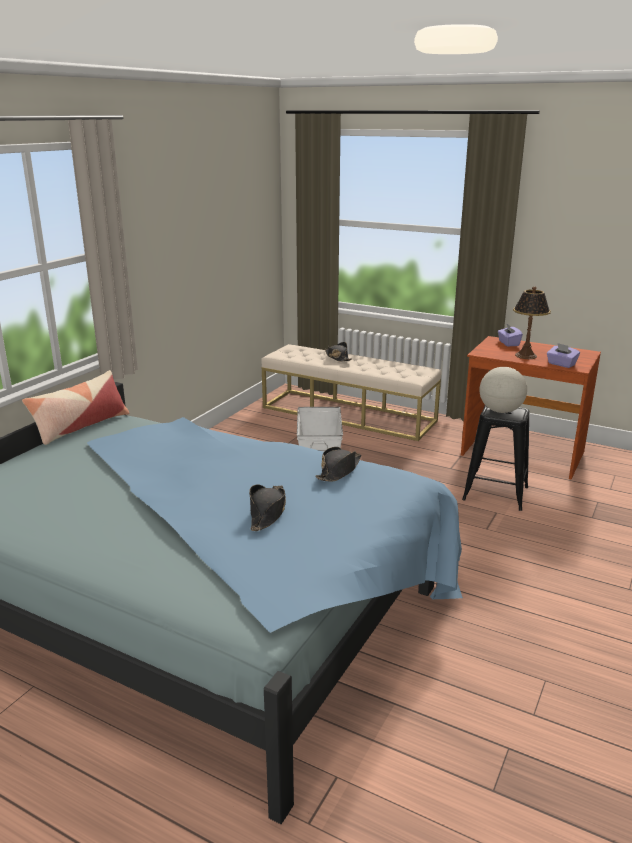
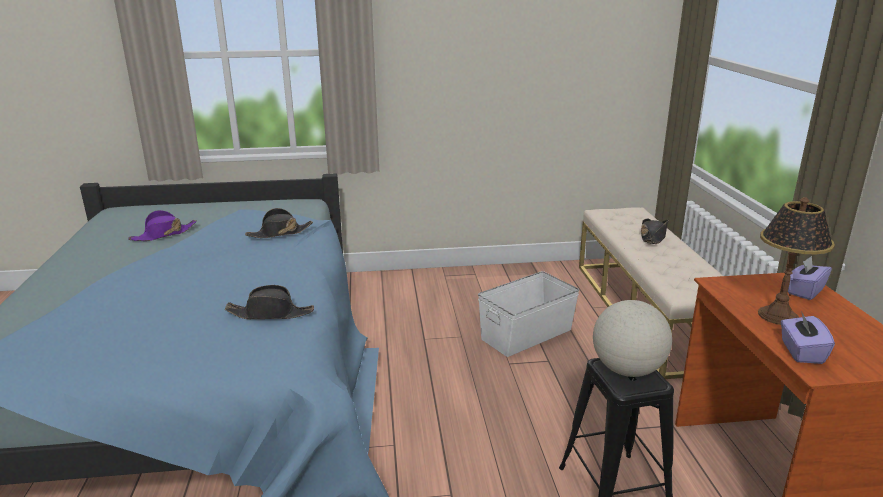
camera: 55 degrees right, 0 degrees up
(80, 487) = (164, 234): none -> purple hat
(81, 426) = (275, 199): pillow -> none
(267, 513) = (150, 310): black hat -> black hat (279, 233)

